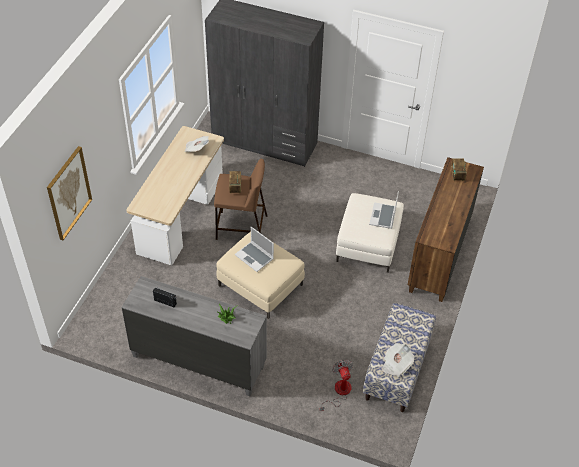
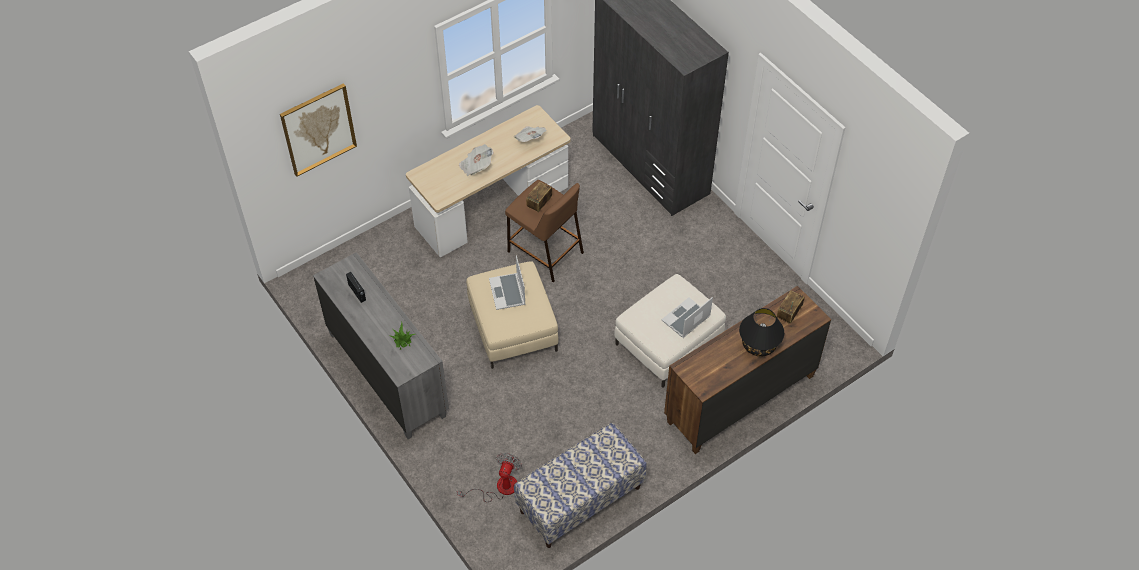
camera: 35 degrees right, 5 degrees up
(396, 364) = (555, 490): newspaper -> newspaper (476, 166)
(456, 202) = (759, 344): none -> black table lamp

